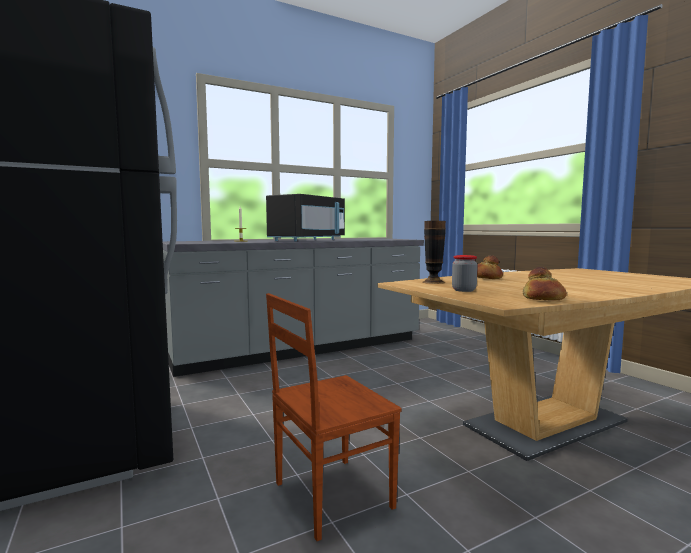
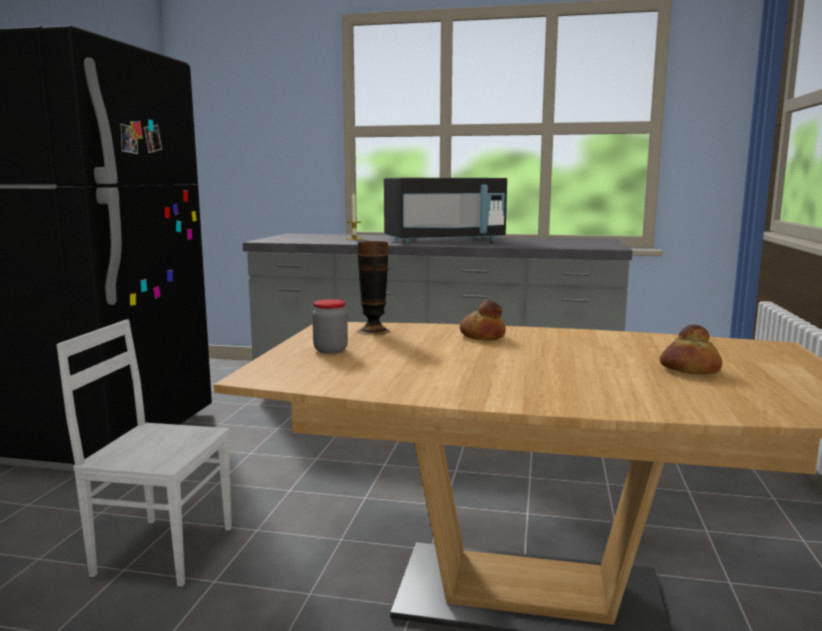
camera: 40 degrees right, 5 degrees up
(330, 495) = (163, 549): brown chair -> white chair
(543, 299) = (327, 382): bread -> bread (689, 370)

